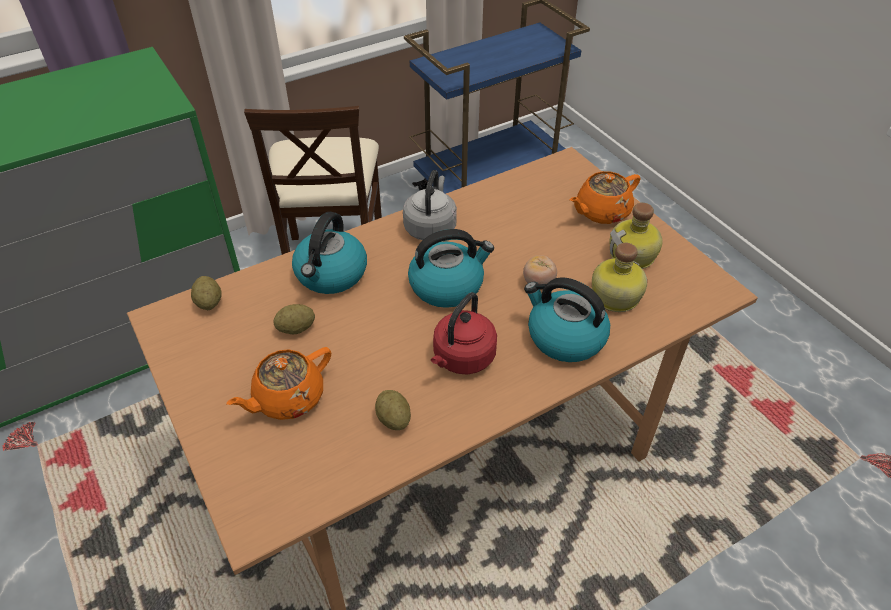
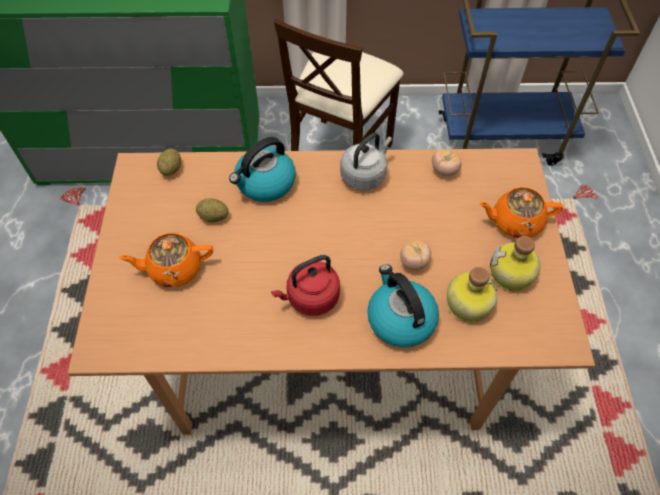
camera: 30 degrees right, 10 degrees up
(394, 419) = (231, 321): potato -> none
(447, 285) = (342, 232): kettle -> none
(504, 194) = (444, 170): none -> tomato

